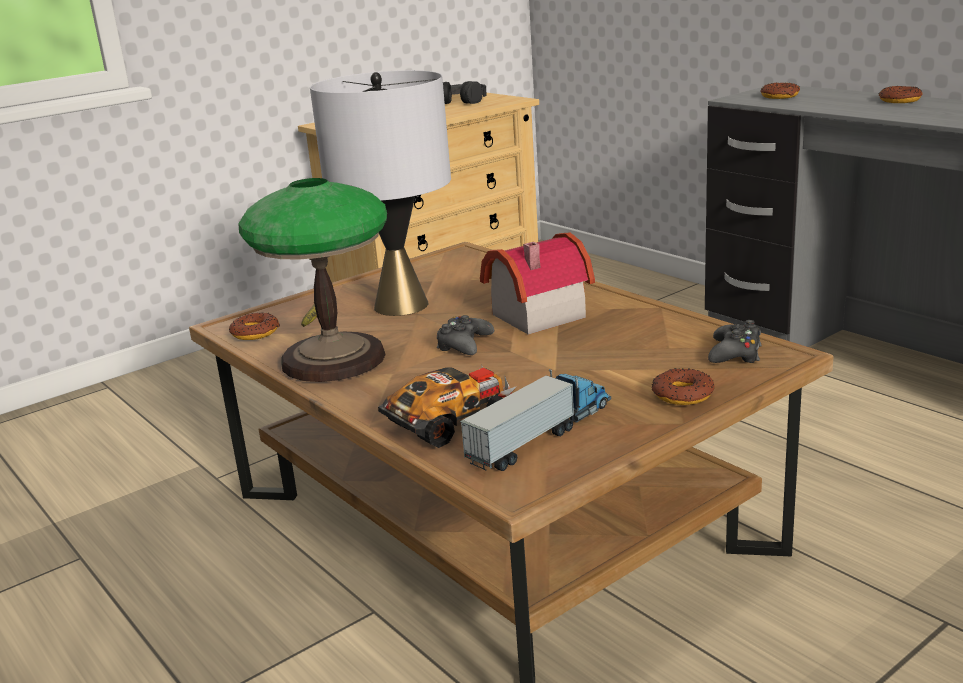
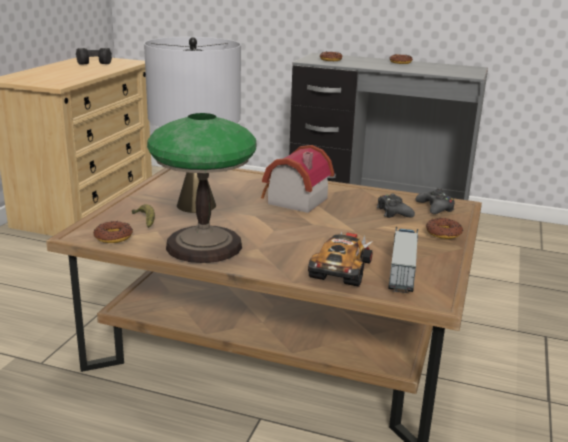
camera: 35 degrees left, 0 degrees up
(464, 344) = (277, 224): black game controller -> black game controller (394, 212)

